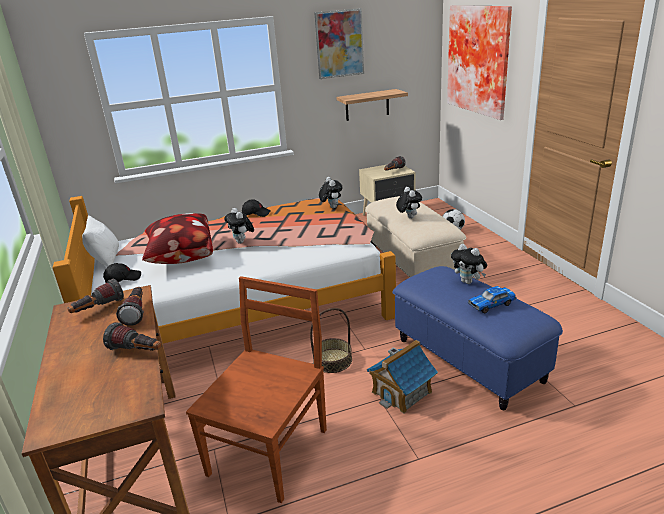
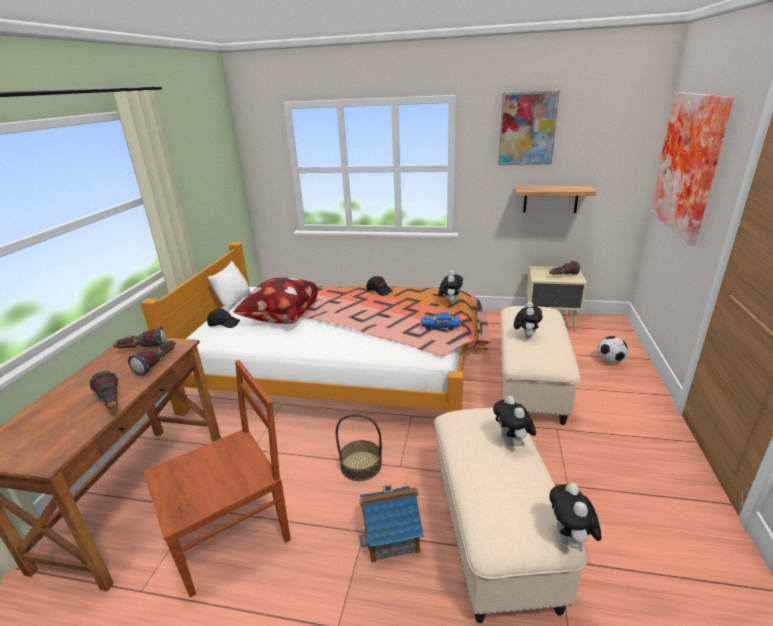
camera: 30 degrees right, 0 degrees up
(242, 242) = (335, 317): plush toy -> plush toy (570, 540)
(469, 359) = (495, 532): blue ottoman -> beige ottoman
(491, 304) = (508, 486): toy car -> toy car (440, 326)

